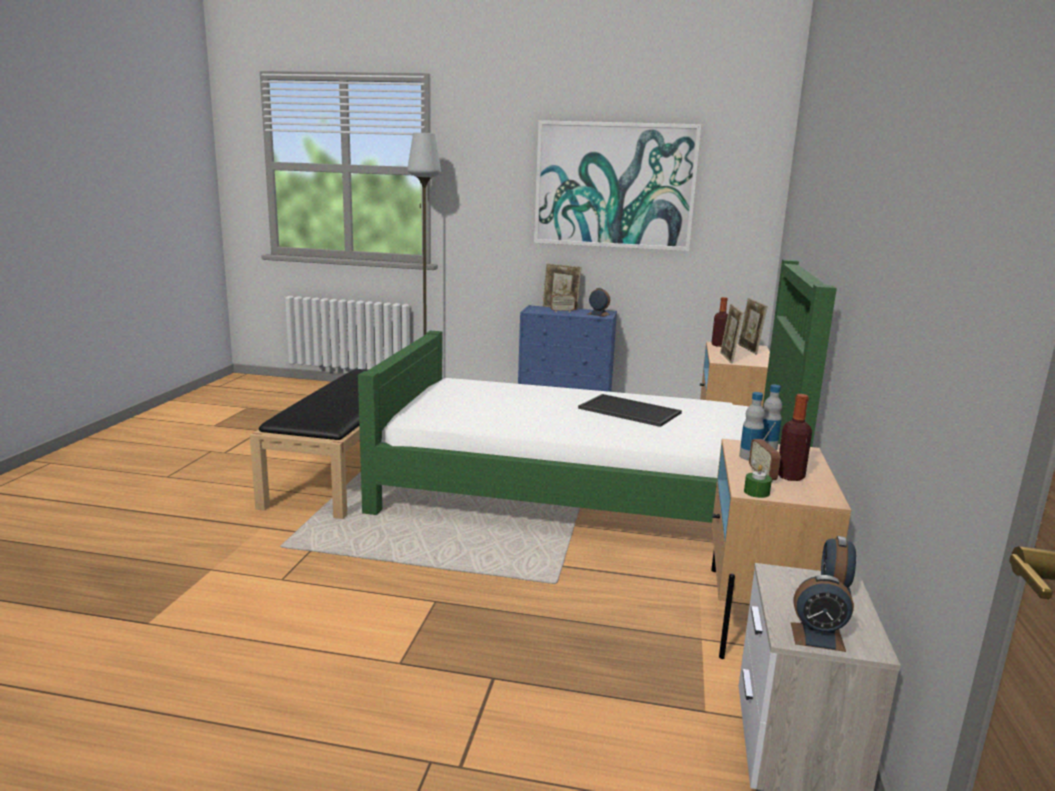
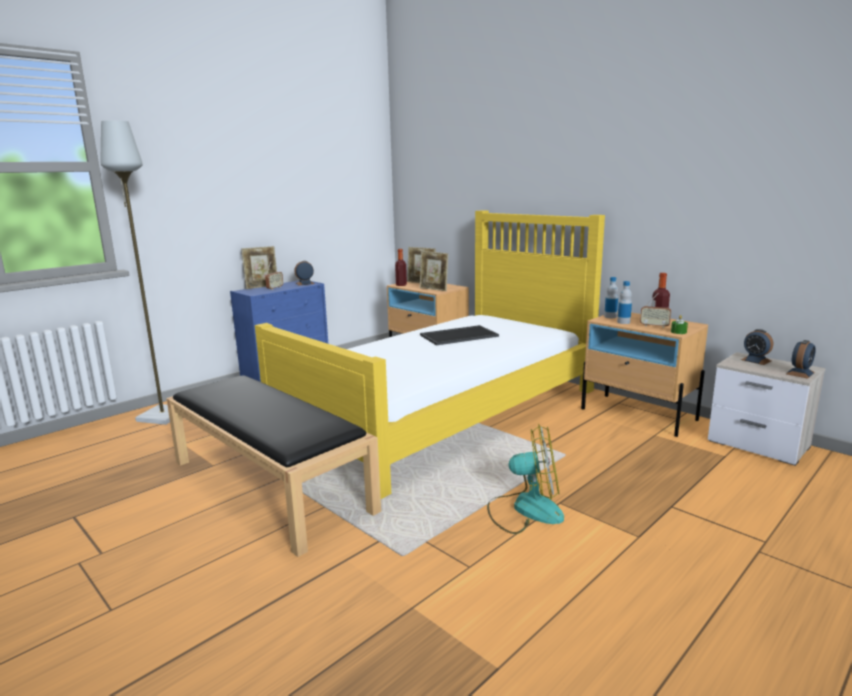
camera: 55 degrees left, 0 degrees up
(404, 585) = (525, 509): none -> fan
(583, 494) = (444, 411): green bed -> yellow bed
(614, 185) = (284, 171): picture -> none

